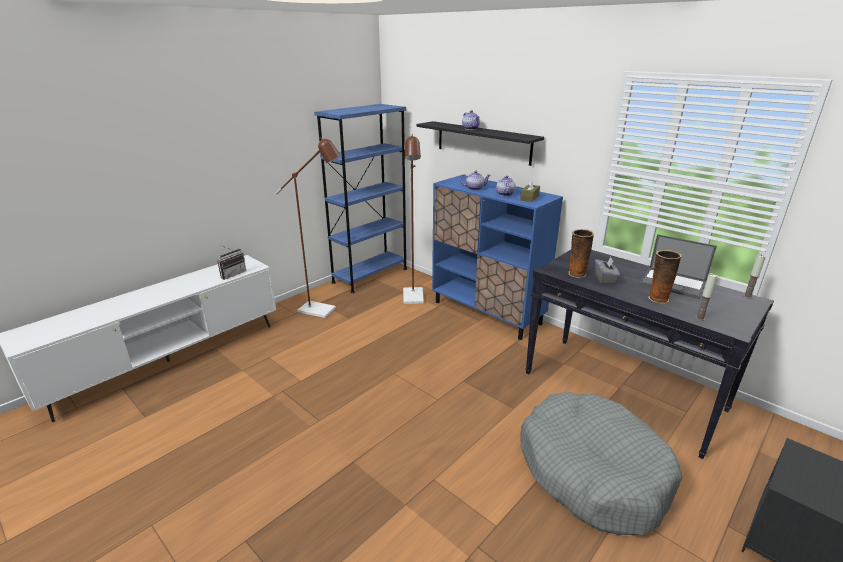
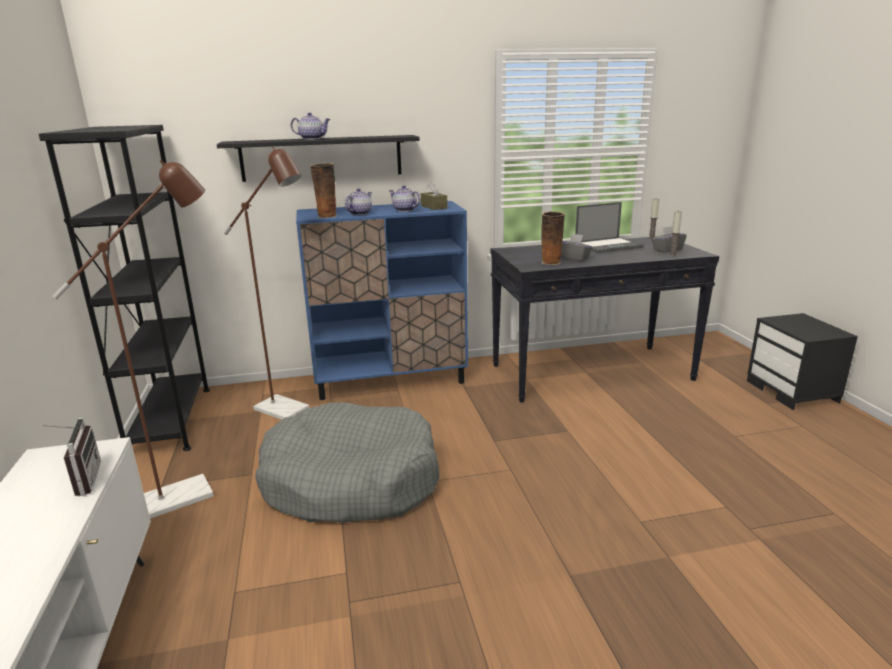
camera: 55 degrees left, 5 degrees down
(370, 275) = (171, 420): blue bookcase -> black bookcase
(592, 471) = (682, 429): grey dog bed -> grey dog bed (351, 481)
(657, 299) = (629, 255): vase -> vase (326, 216)
(715, 312) = (667, 250): none -> grey tissue box

